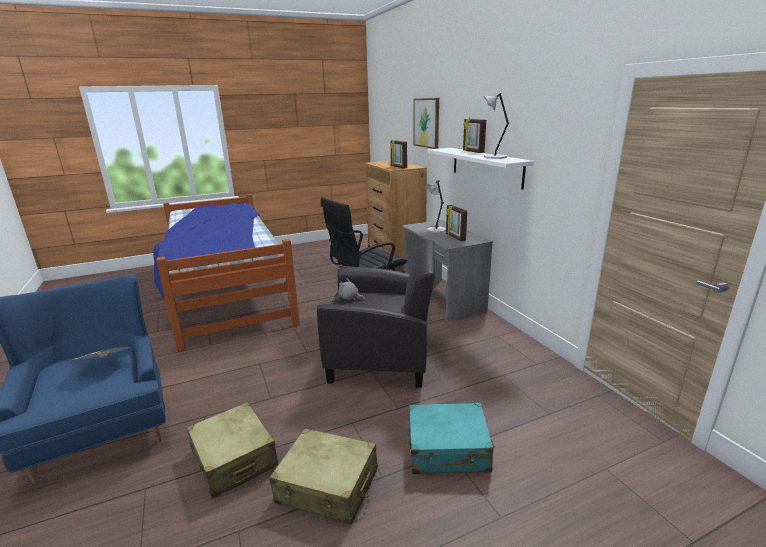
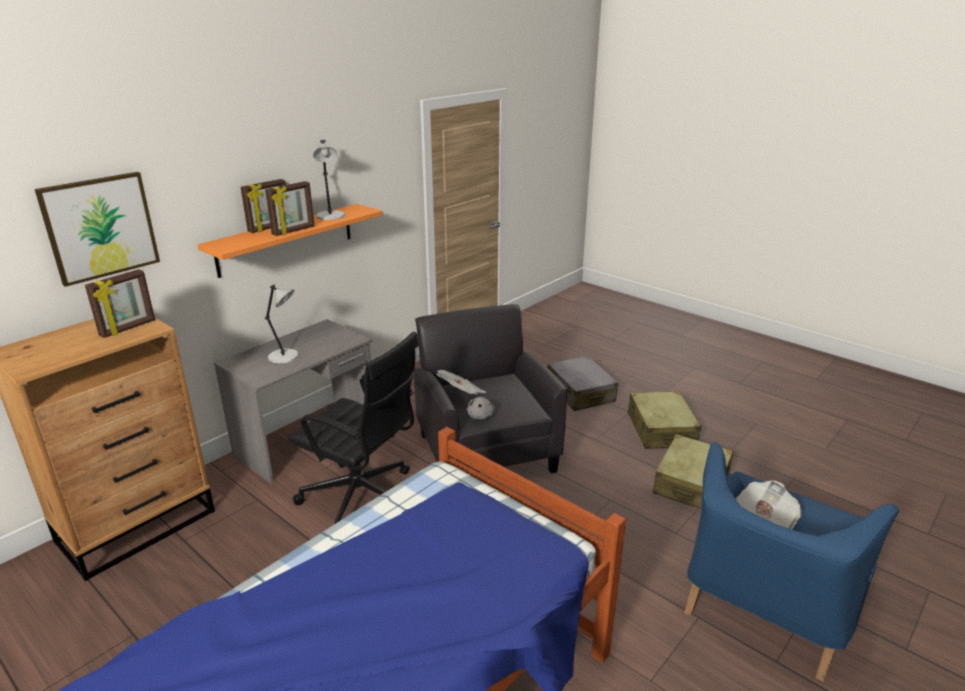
camera: 115 degrees left, 5 degrees up
(384, 295) = (461, 394): none -> newspaper
(448, 449) = (580, 393): turquoise suitcase -> grey suitcase
(455, 237) = (319, 340): picture frame -> picture frame (294, 231)
(486, 166) = (286, 239): white shelf -> orange shelf

